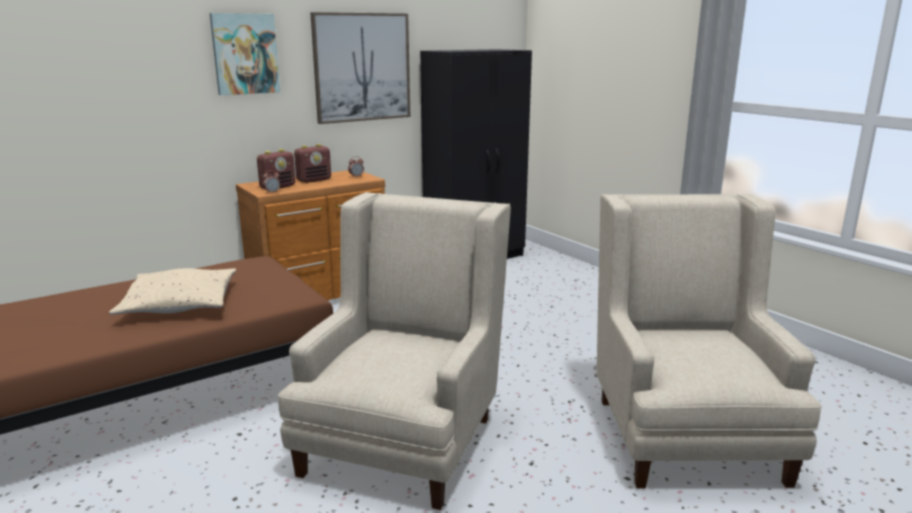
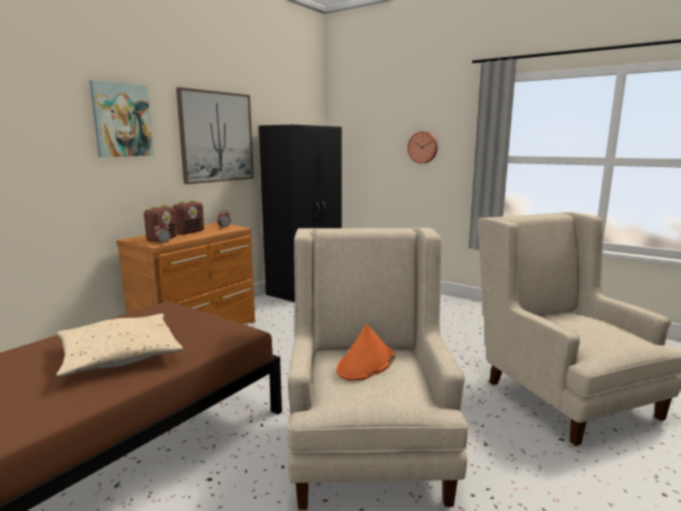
camera: 20 degrees left, 5 degrees down
(392, 348) = (366, 364): none -> orange hat
(634, 82) = (423, 147): none -> wall clock

